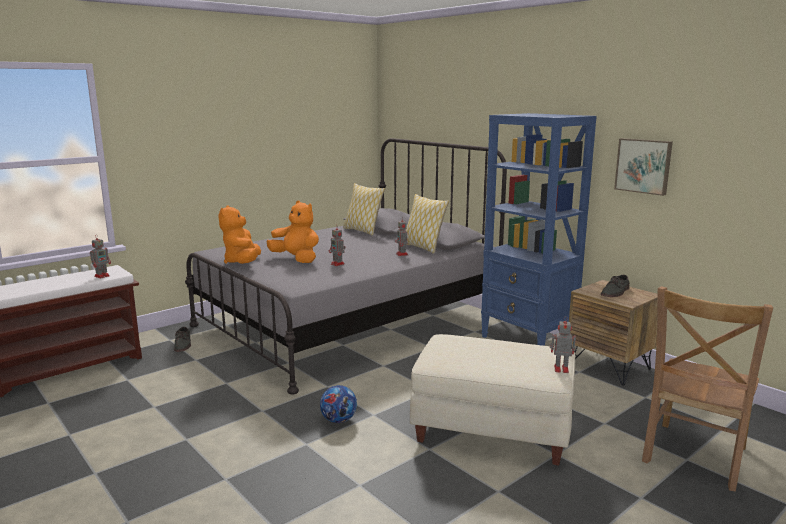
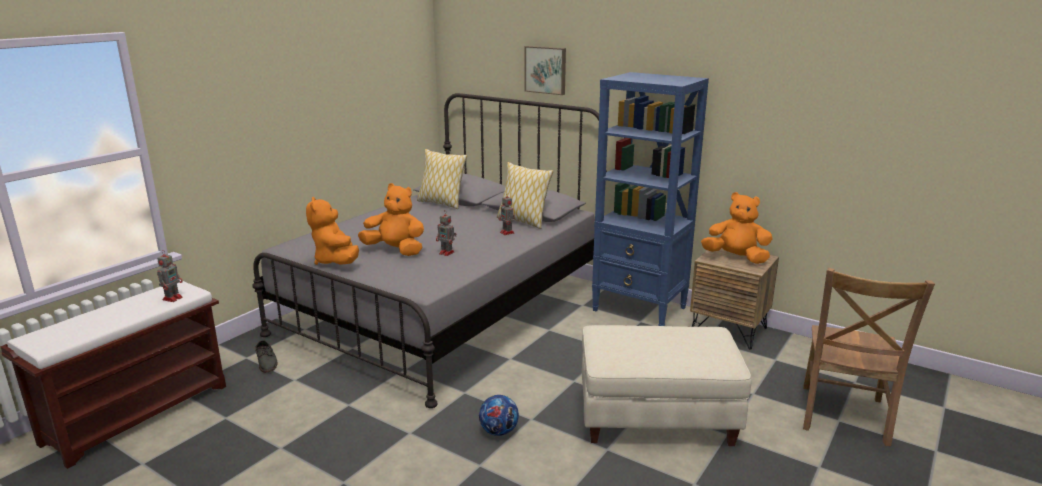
camera: 15 degrees left, 5 degrees up
(560, 369) = (731, 353): toy robot -> none
(615, 292) = (736, 258): grey shoe -> orange plush toy
(643, 166) = (759, 130): picture -> picture (546, 70)

